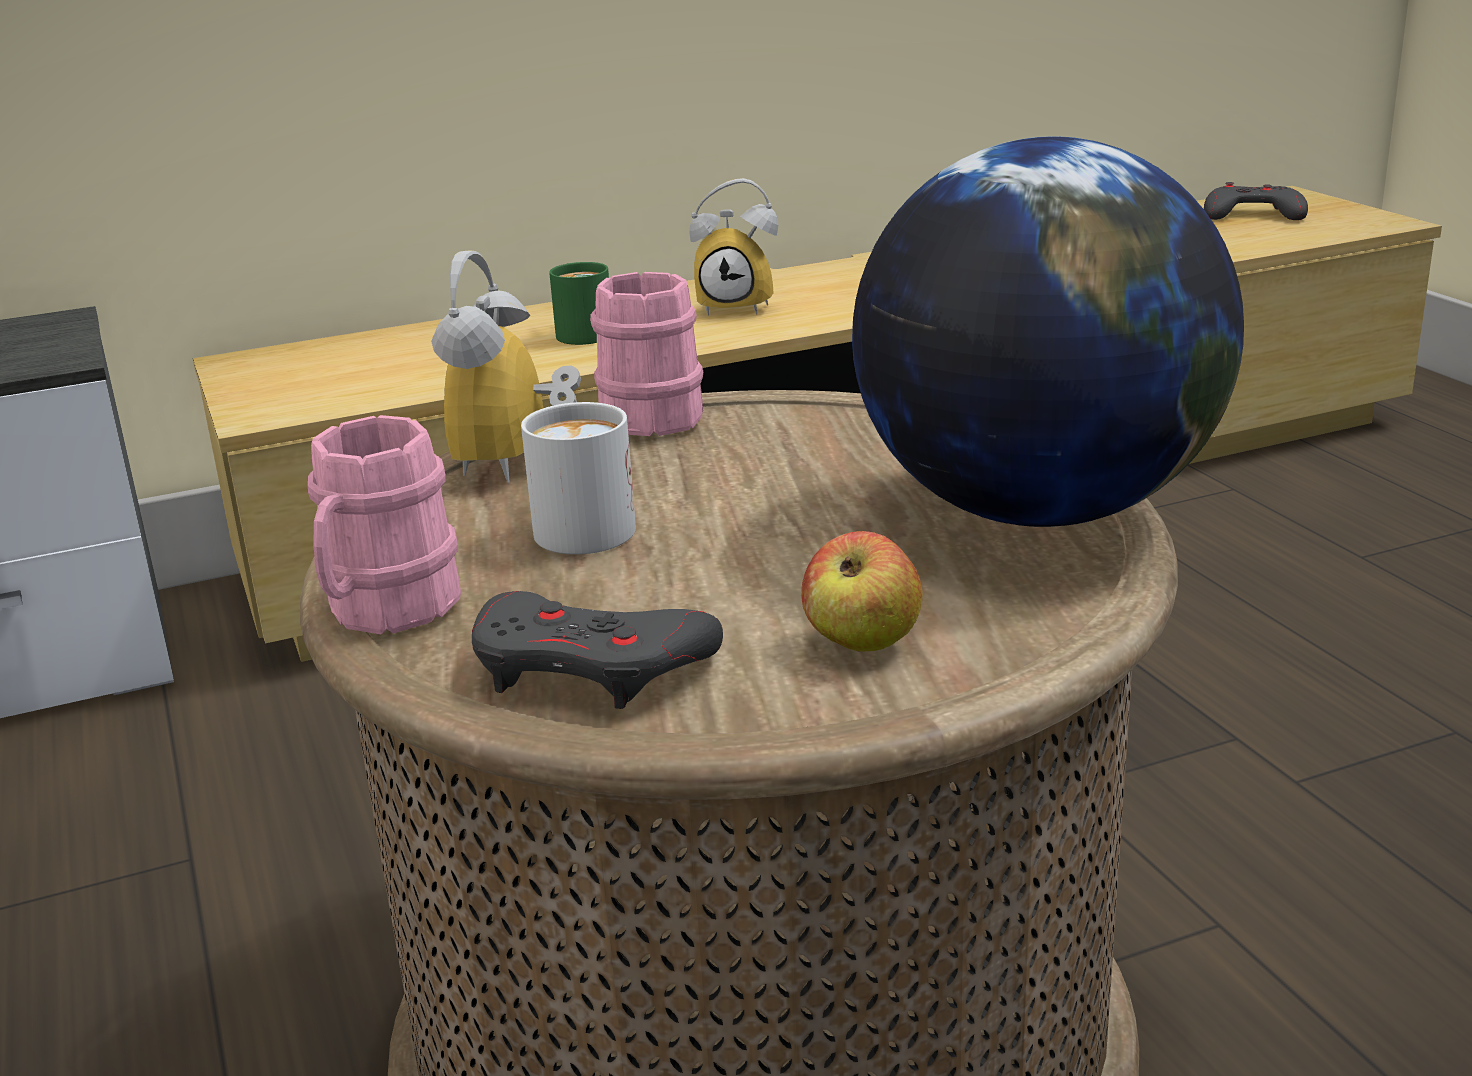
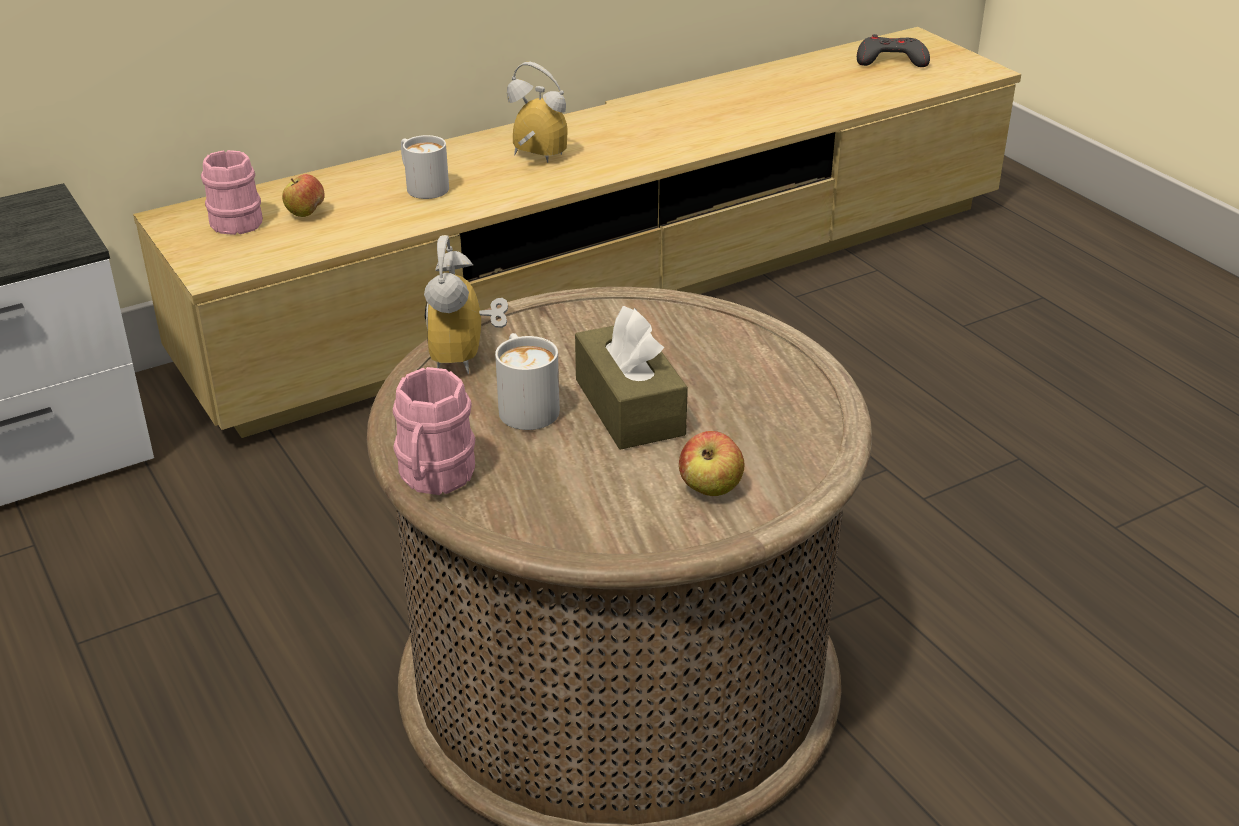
camera: 10 degrees left, 10 degrees up
(412, 358) = (305, 214): none -> apple
(578, 332) = (422, 186): green mug -> white mug
(589, 666) = (567, 512): grey game controller -> none
(645, 413) = (535, 310): pink mug -> pink mug (233, 219)
(738, 306) = (534, 158): alarm clock -> alarm clock turned 150 degrees counterclockwise
(754, 529) = (629, 407): none -> brown tissue box
(1037, 510) = (790, 389): globe -> none

